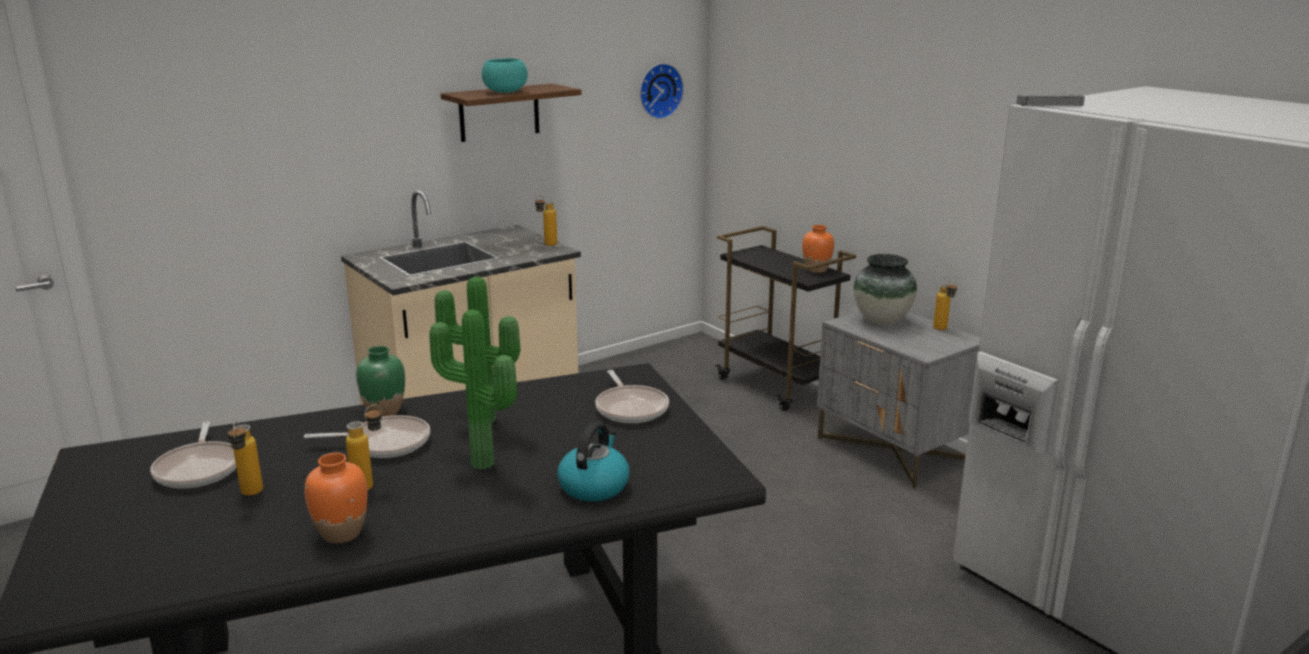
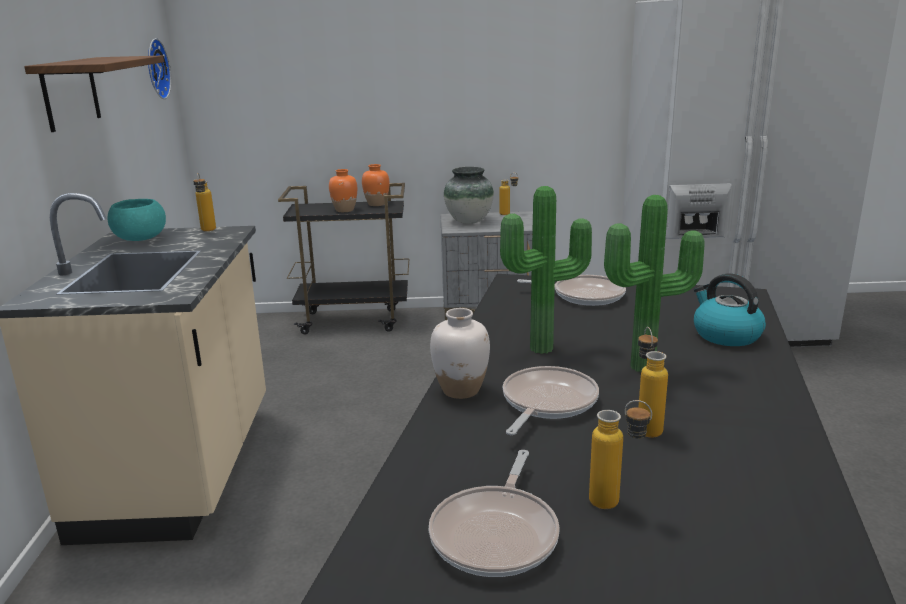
camera: 55 degrees left, 0 degrees up
(199, 468) = (497, 534): frying pan -> frying pan turned 90 degrees clockwise
(341, 533) = (755, 459): orange vase -> orange vase (345, 210)
(385, 411) = (461, 390): green vase -> white vase
(505, 92) = (101, 60): turquoise bowl -> turquoise bowl (140, 238)

